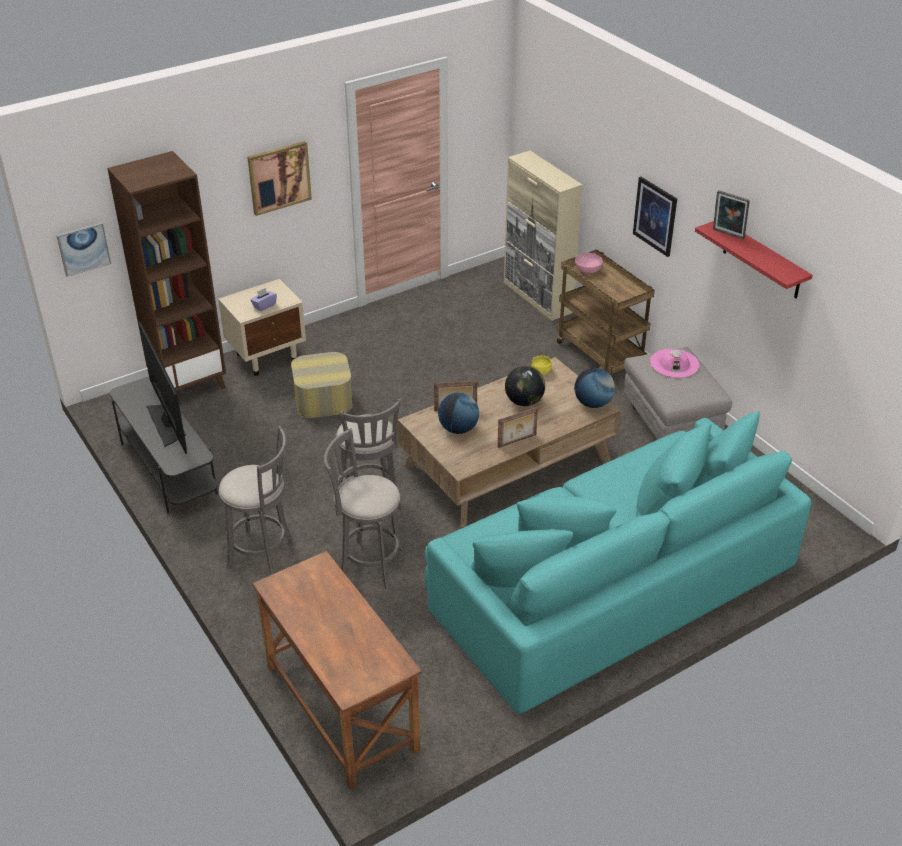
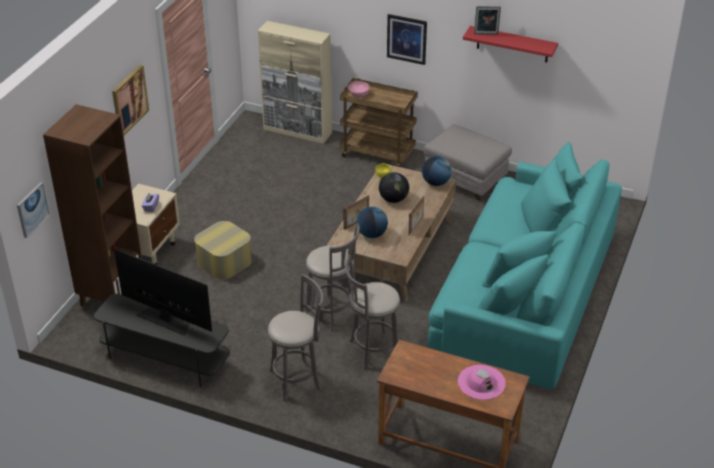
camera: 35 degrees left, 0 degrees up
(674, 363) = (459, 137): pink hat -> pink hat (481, 382)

